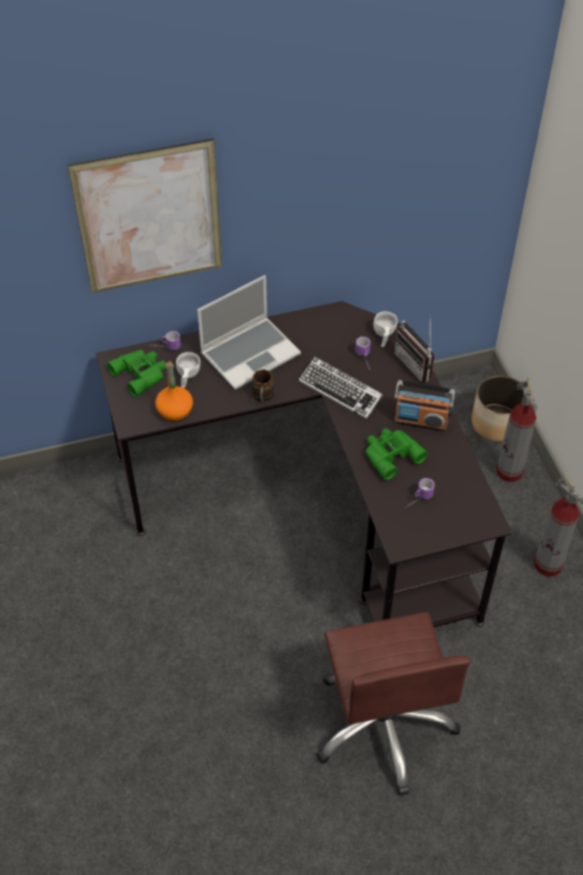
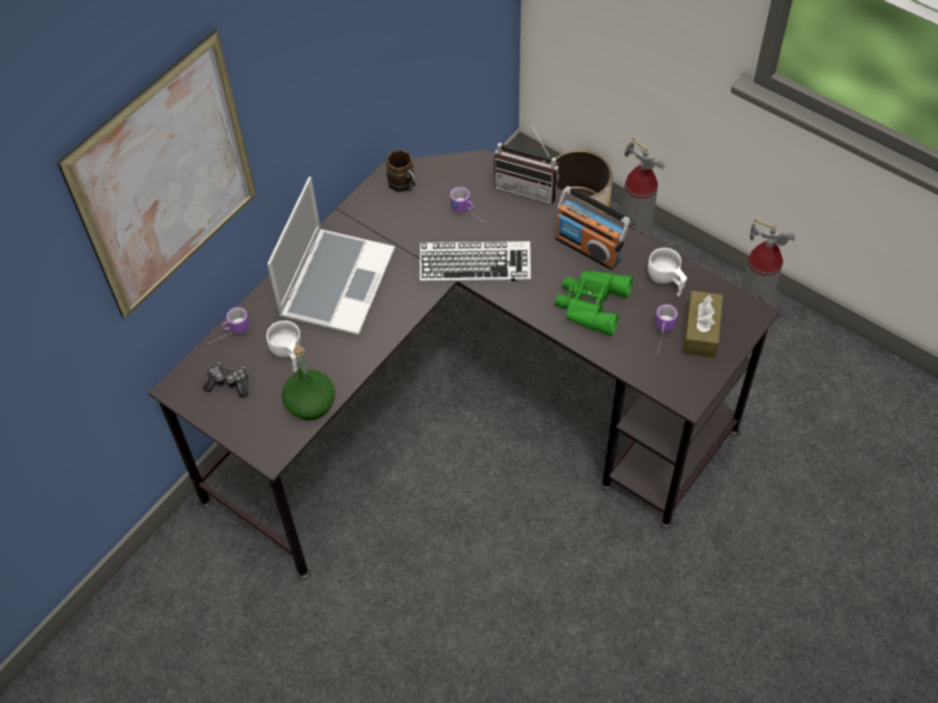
camera: 35 degrees left, 5 degrees up
(141, 373) = (229, 384): green binoculars -> game controller
(175, 411) = (311, 404): orange bottle -> green bottle
(262, 398) = (397, 326): brown mug -> brown mug (405, 186)
(383, 336) = (465, 175): white cup -> white cup (666, 281)
(384, 724) = (735, 601): brown office chair -> none
(421, 421) = (588, 248): radio -> radio turned 60 degrees clockwise
(446, 512) = (701, 331): none -> brown tissue box

